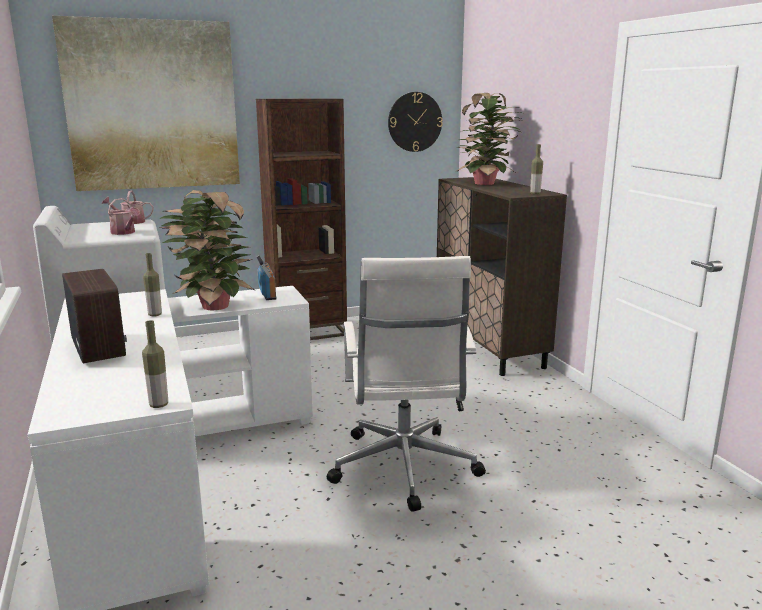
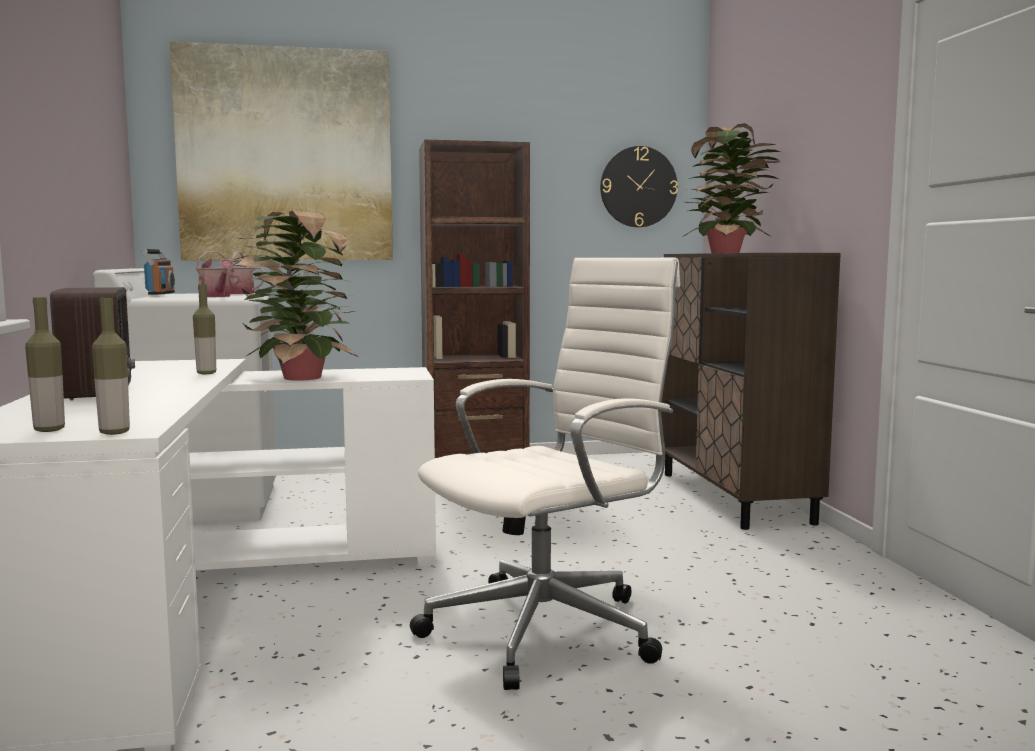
camera: 10 degrees right, 10 degrees down
(267, 294) = (383, 372): radio -> radio (160, 293)
(403, 469) = (549, 629): white office chair -> white office chair turned 135 degrees counterclockwise
(535, 193) = (791, 252): bottle -> bottle (49, 430)

